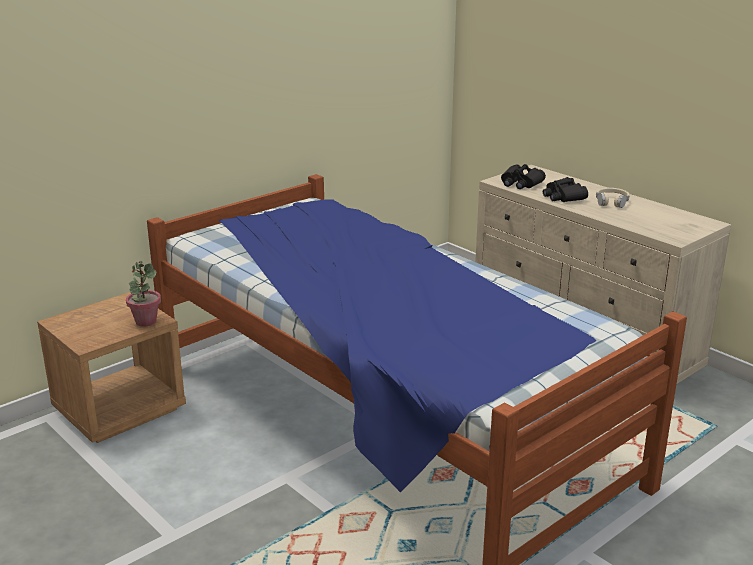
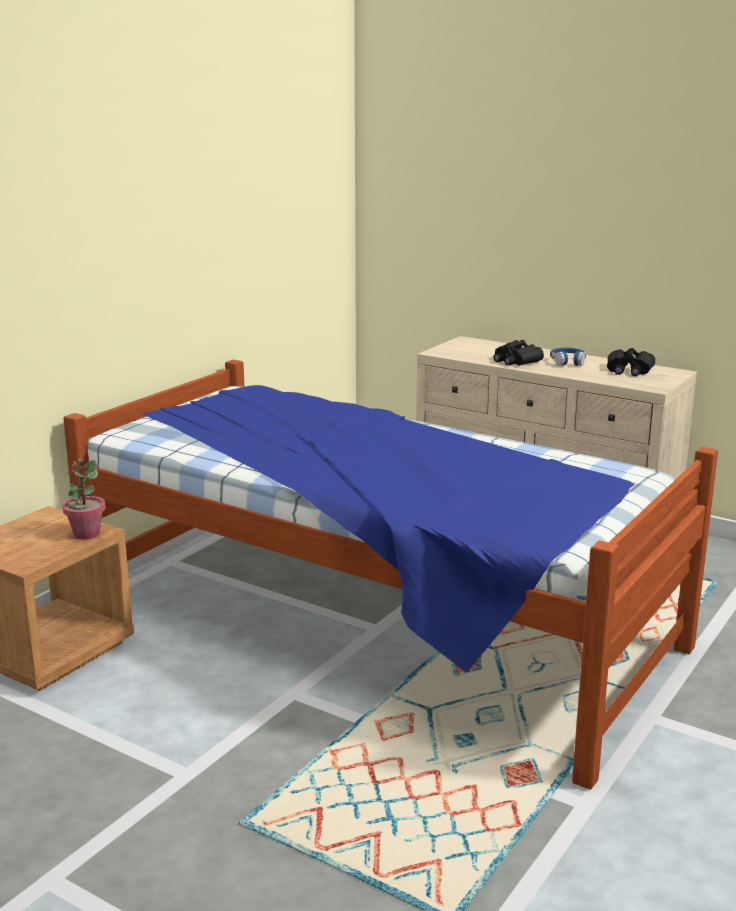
camera: 15 degrees left, 5 degrees down
(520, 183) = (462, 353): black binoculars -> black binoculars (629, 370)
(611, 202) = (568, 362): beige headphones -> blue headphones

